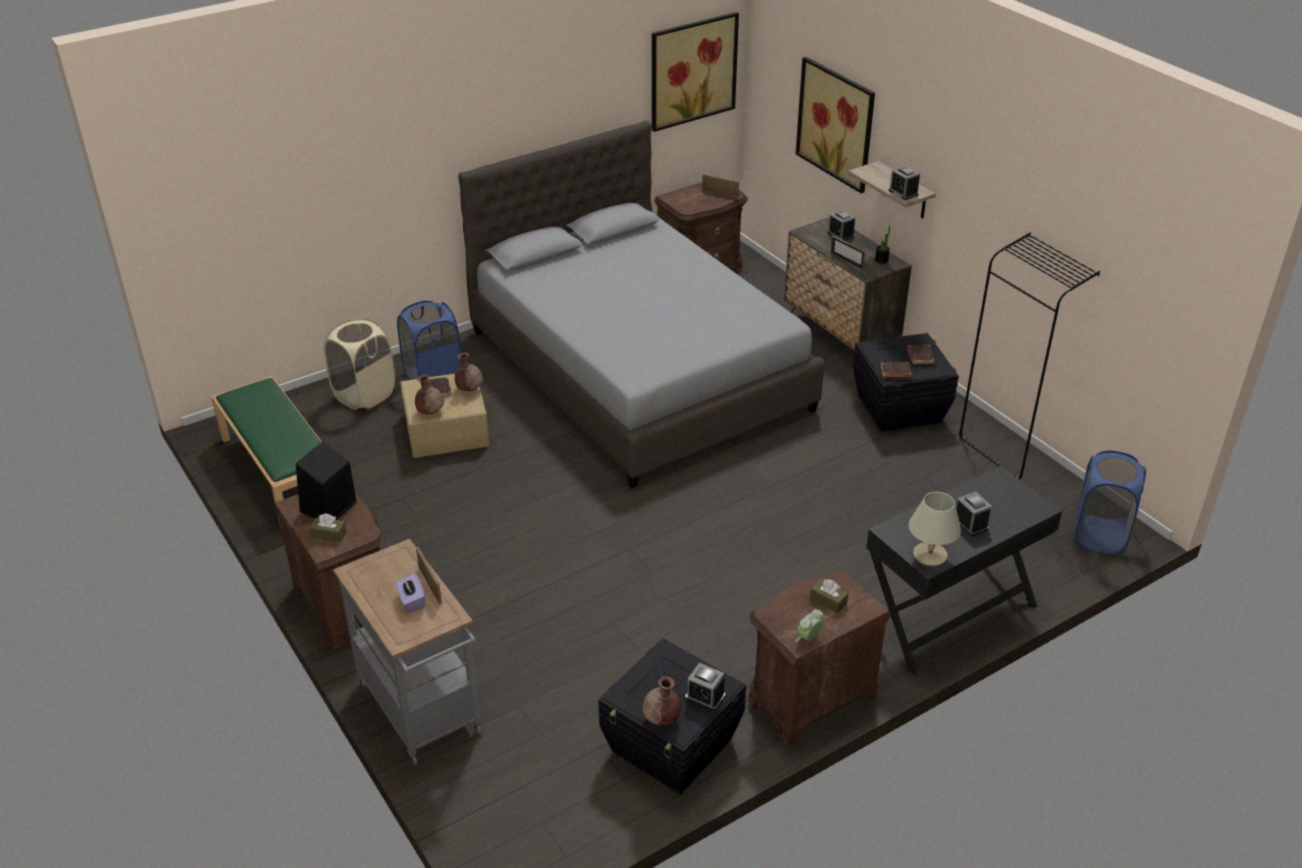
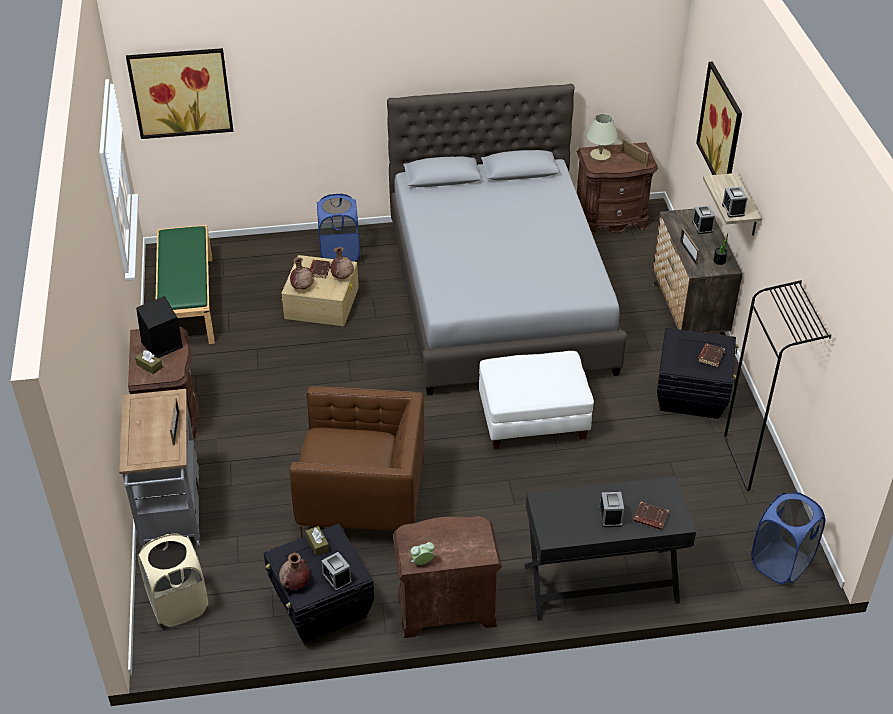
camera: 25 degrees right, 5 degrees up
(364, 395) = (281, 256): beige laundry basket -> beige laundry basket (179, 605)
(411, 601) = (156, 436): purple tissue box -> none
(638, 618) = (362, 501): none -> brown armchair
(693, 71) = (627, 48): picture -> picture (181, 93)
(761, 478) = (533, 419): none -> white ottoman
(828, 601) = (458, 539): brown tissue box -> brown tissue box (317, 544)
(895, 373) = (678, 366): brown book -> brown book (650, 518)
(929, 555) = (557, 530): beige table lamp -> beige table lamp (600, 155)

